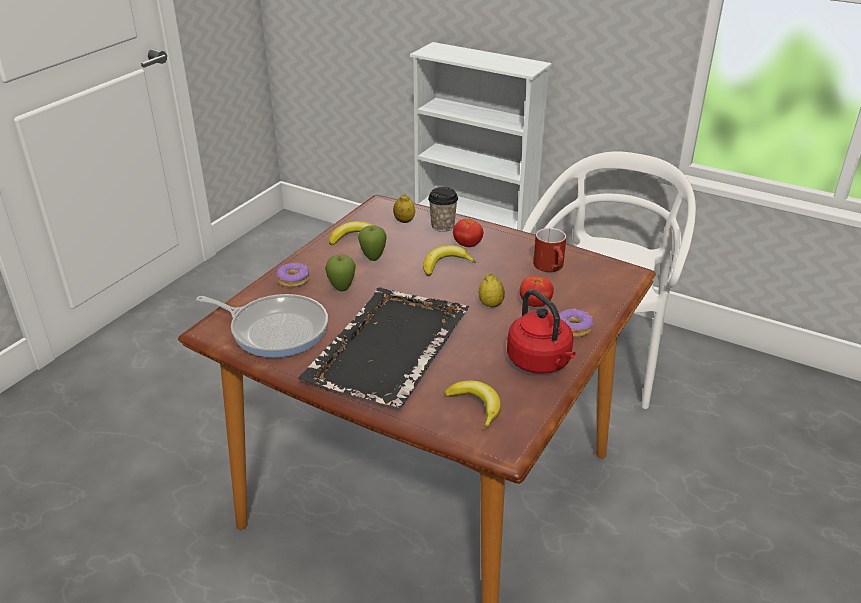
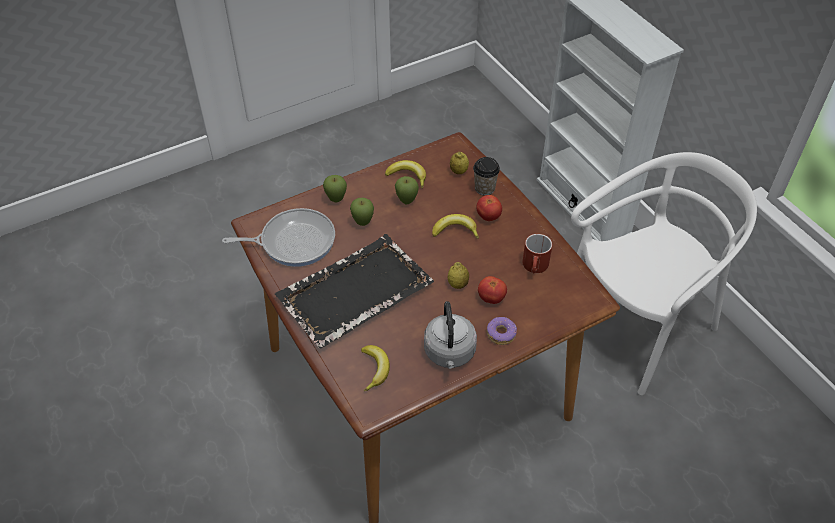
camera: 30 degrees right, 15 degrees up
(275, 329) = (293, 241): frying pan -> frying pan turned 60 degrees counterclockwise
(294, 280) = (336, 200): donut -> apple
(541, 363) = (450, 354): red kettle -> grey kettle

